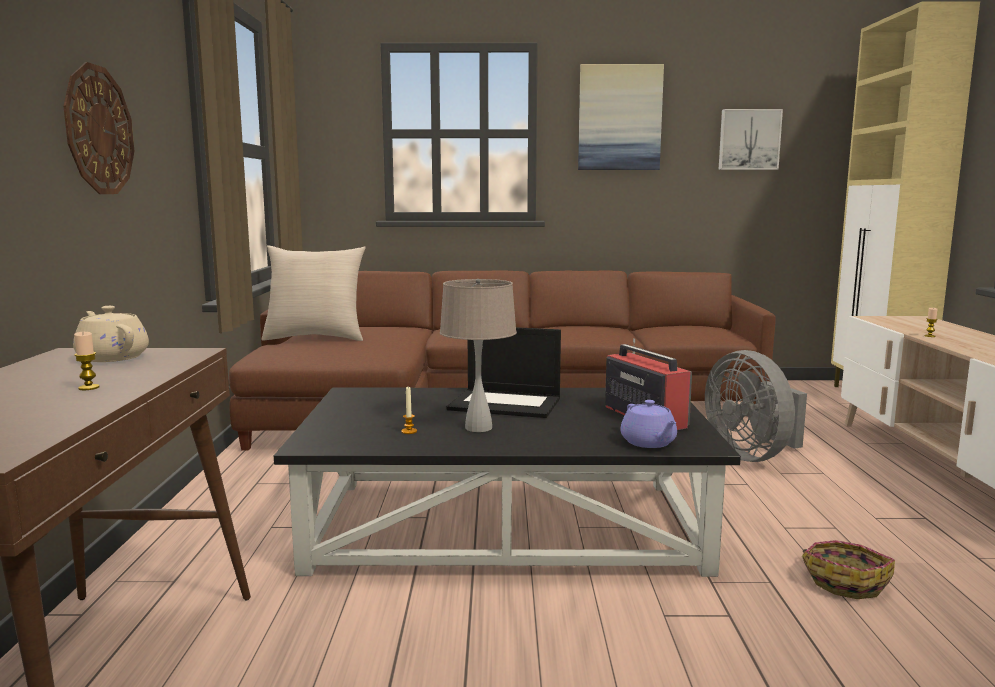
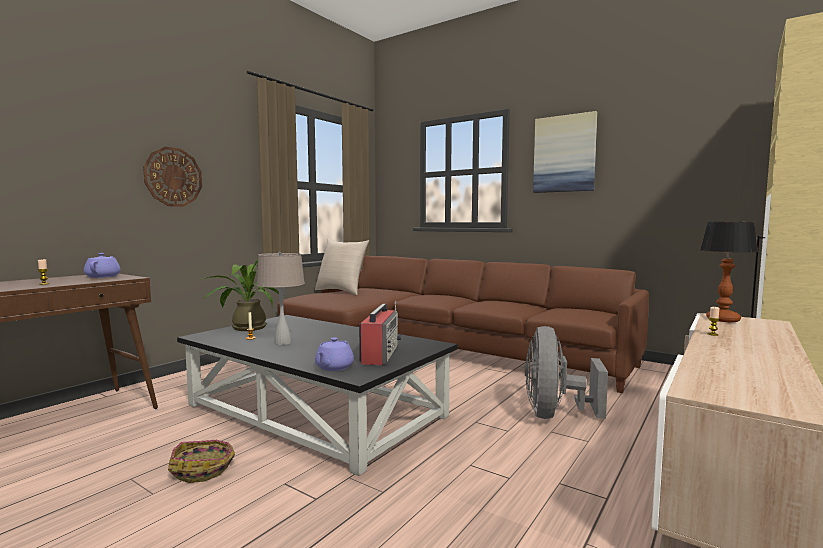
camera: 35 degrees right, 5 degrees down
(112, 357) = (103, 276): beige teapot -> purple teapot
(341, 419) = (245, 328): none -> potted plant
(506, 404) = (333, 334): laptop -> none
(749, 140) = (673, 162): picture -> none
(845, 581) = (433, 511): basket -> basket (203, 469)
(888, 320) = (722, 319): none -> table lamp

